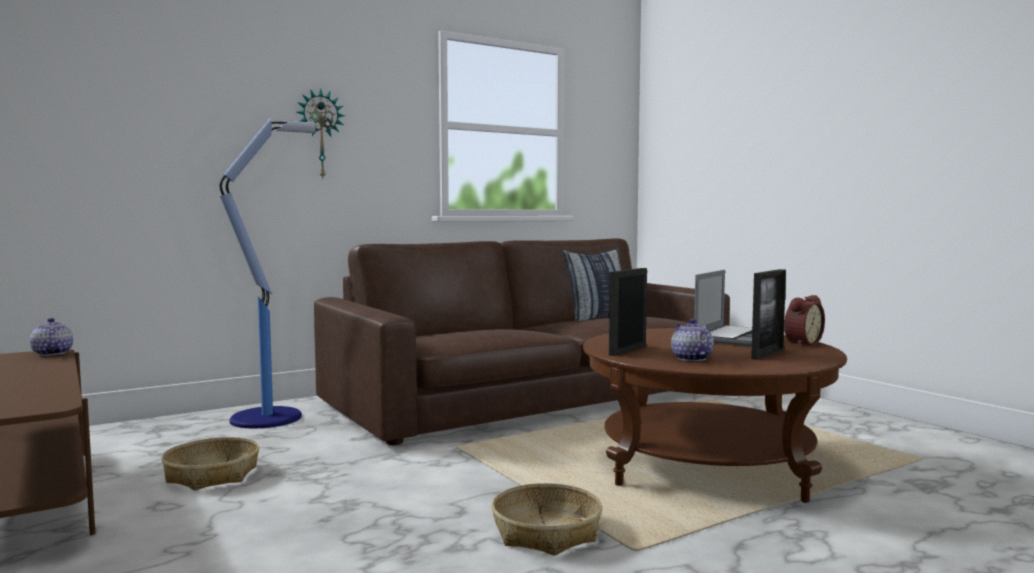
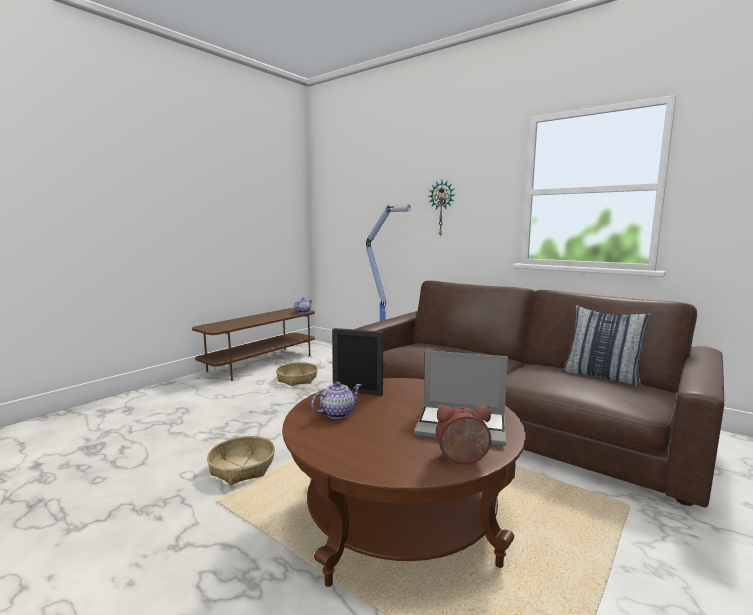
camera: 70 degrees right, 5 degrees up
(767, 354) = (381, 443): picture frame -> none
(801, 343) = (462, 460): alarm clock -> alarm clock turned 150 degrees clockwise

